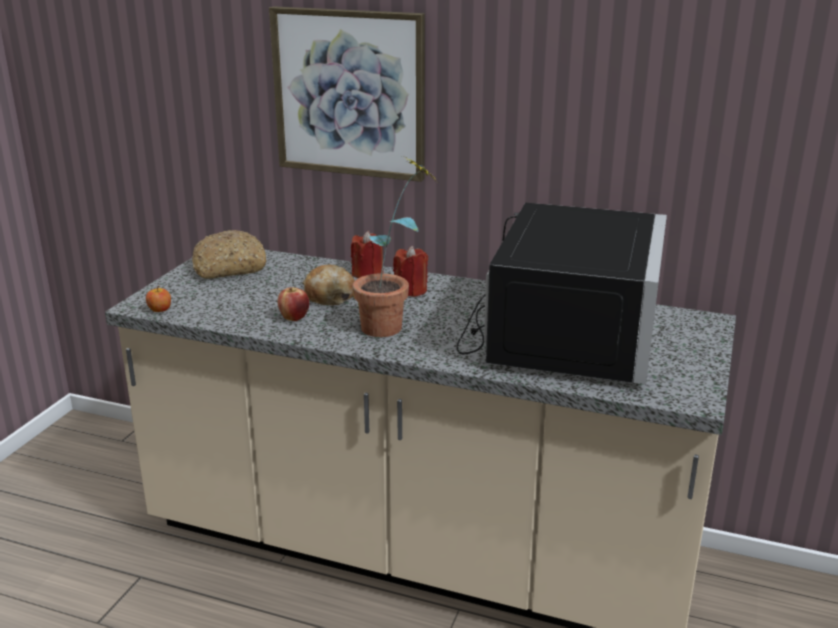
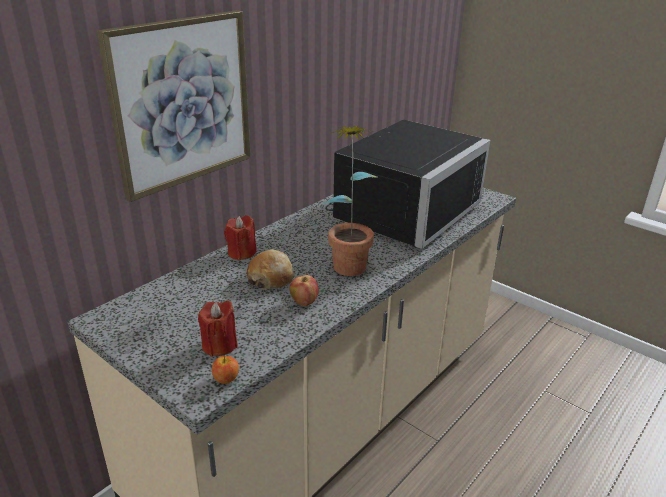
camera: 70 degrees left, 5 degrees up
(229, 268) = (153, 321): bread -> none
(411, 290) = (290, 242): red candle -> red candle (219, 345)
(559, 335) = (399, 210): black microwave -> black microwave turned 90 degrees clockwise

